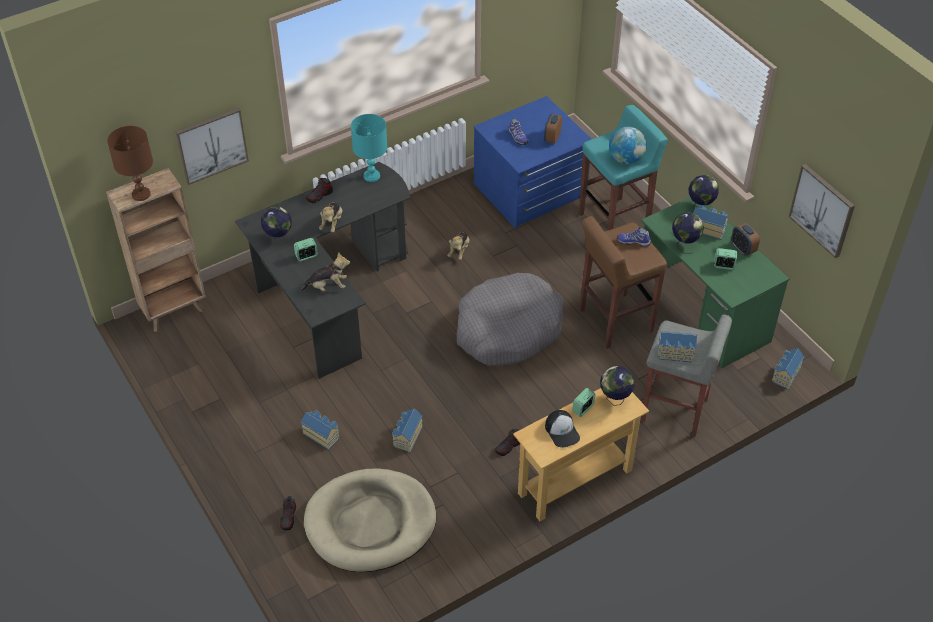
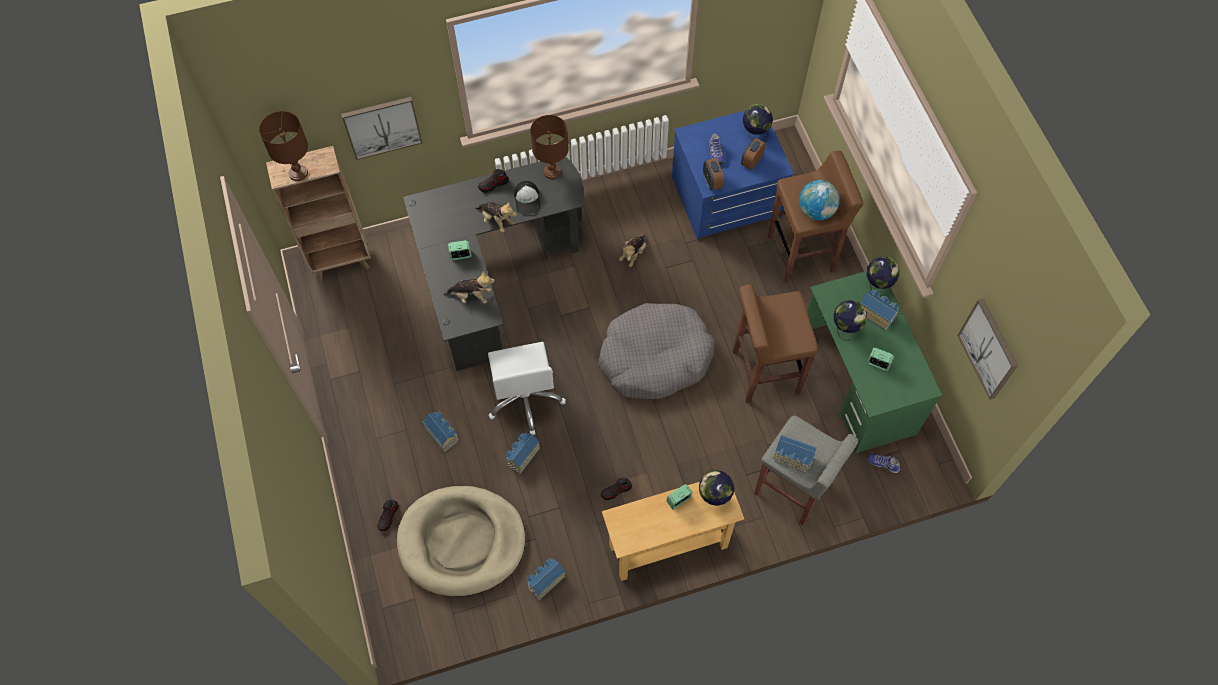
camera: 15 degrees right, 15 degrees up
(278, 238) = (439, 228): globe -> globe (755, 133)
(332, 223) = (496, 220): plush toy -> plush toy turned 75 degrees counterclockwise
(372, 176) = (552, 171): turquoise table lamp -> brown table lamp
(394, 388) = (525, 399): none -> white office chair
(562, 431) = (650, 521): cap -> cap (527, 200)
(615, 221) = (802, 254): turquoise stool -> brown stool
(633, 241) = (791, 316): shoe -> shoe (883, 463)
(743, 249) = (905, 347): alarm clock -> alarm clock (711, 182)
(785, 374) = (918, 476): toy house -> toy house (545, 581)

